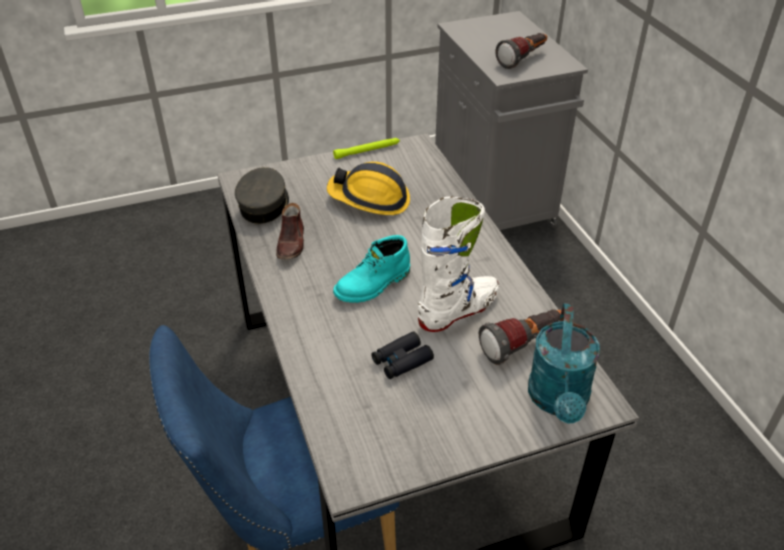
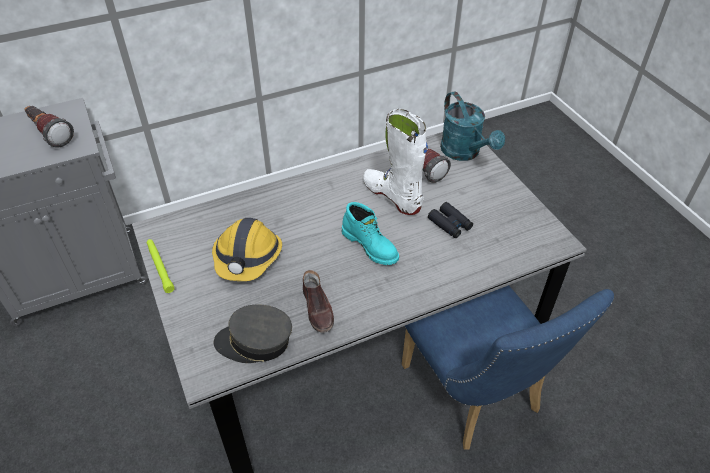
camera: 95 degrees left, 5 degrees up
(291, 243) = (318, 309): brown shoe -> brown shoe turned 75 degrees clockwise
(559, 401) = (465, 153): turquoise watering can -> turquoise watering can turned 60 degrees clockwise

